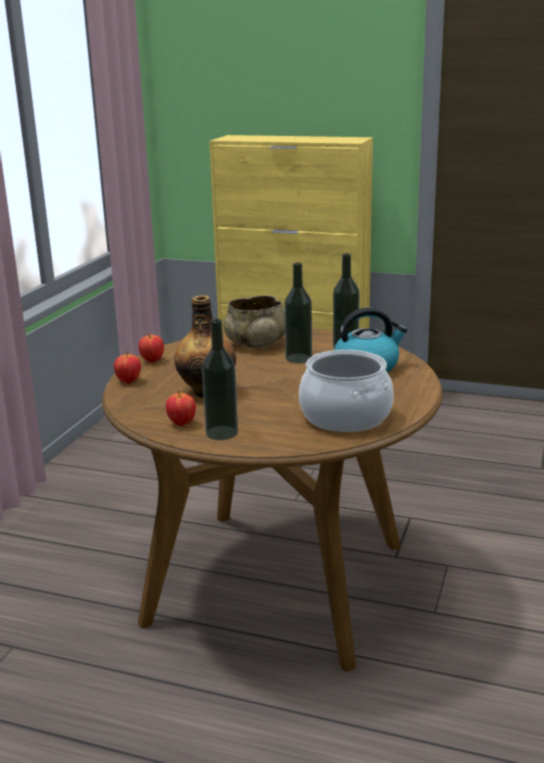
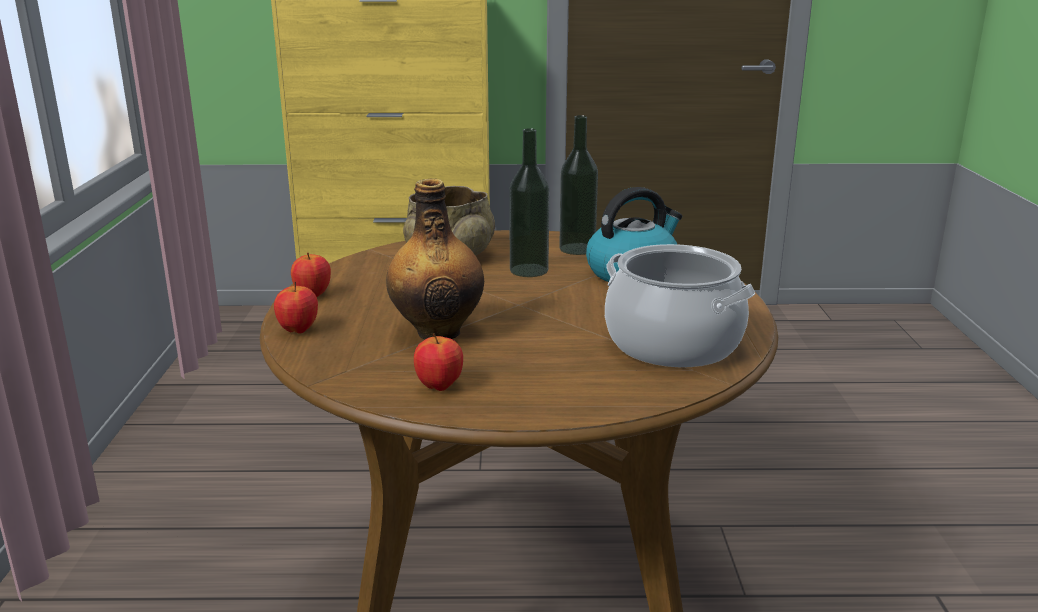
camera: 20 degrees left, 0 degrees up
(222, 433) = (516, 393): bottle -> none

